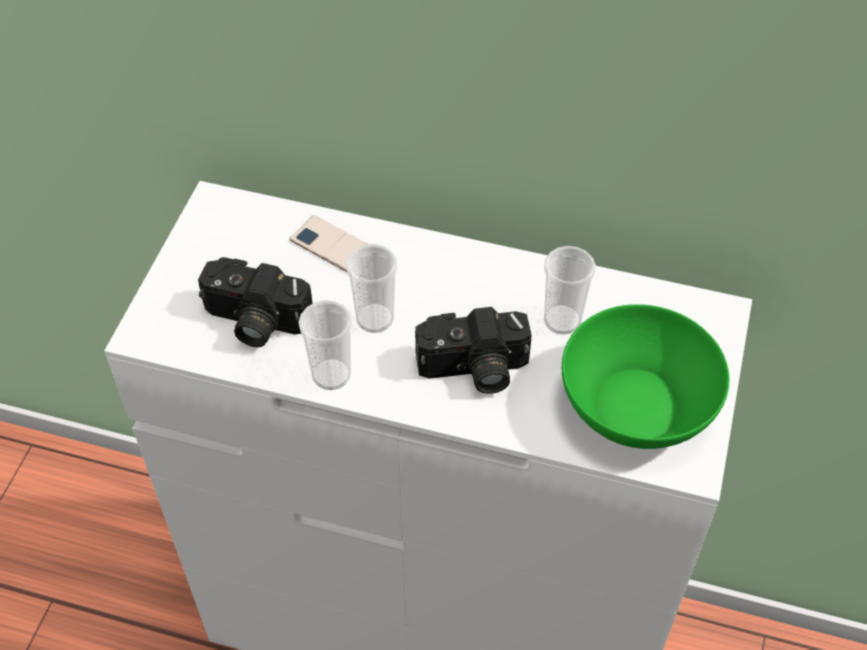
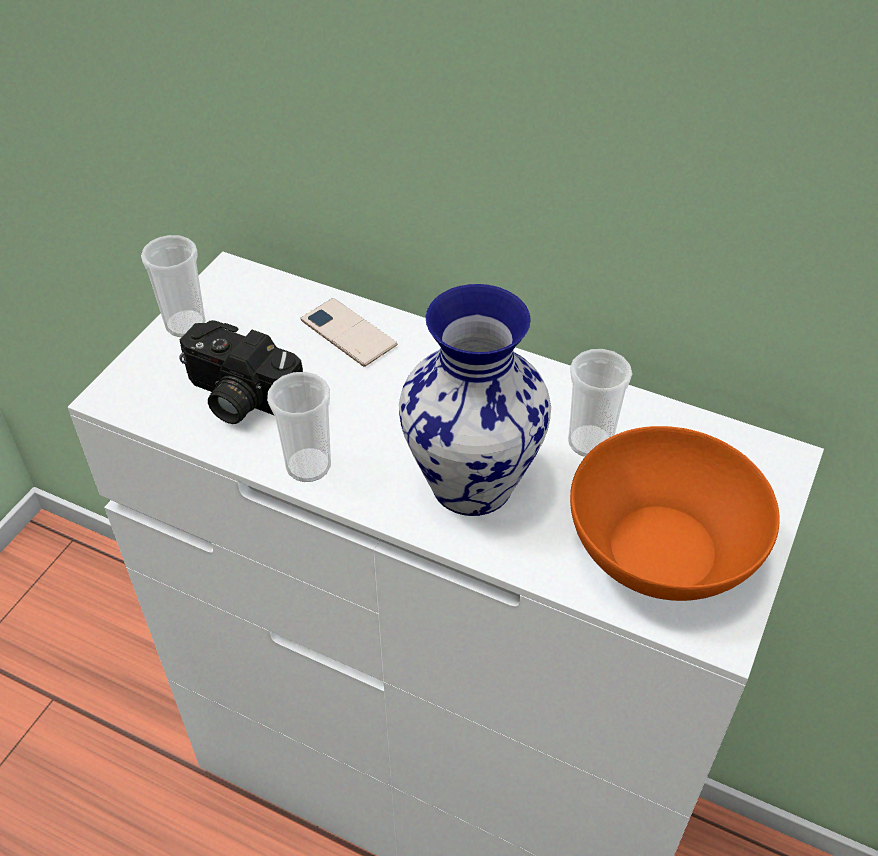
camera: 10 degrees right, 5 degrees down
(375, 318) = (373, 412): cup -> cup (185, 324)
(473, 370) = (473, 482): camera -> vase
(635, 406) = (660, 550): green bowl -> orange bowl

